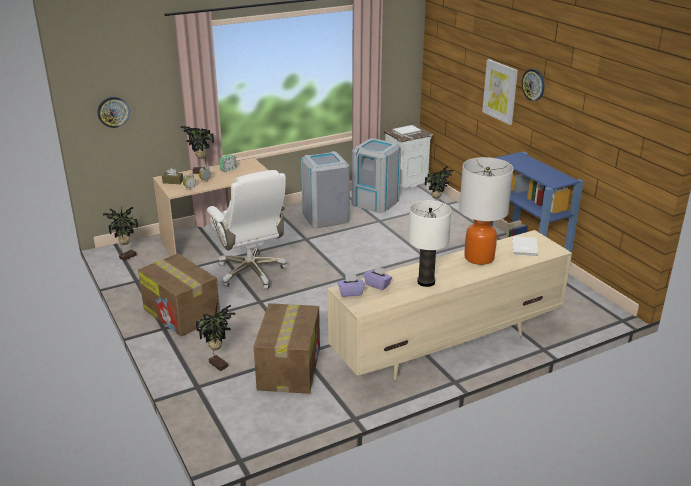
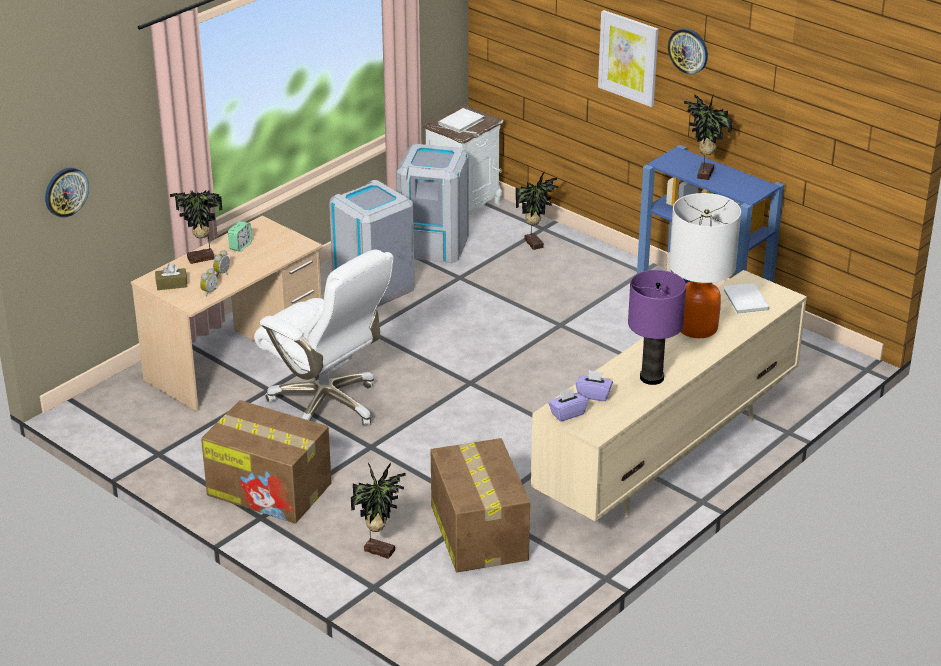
camera: 20 degrees left, 5 degrees up
(127, 256) = (108, 417): potted plant -> potted plant (703, 173)
(426, 282) = (651, 378): white table lamp -> purple table lamp

